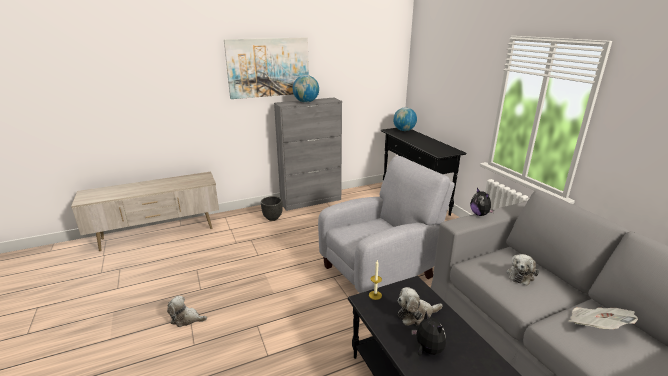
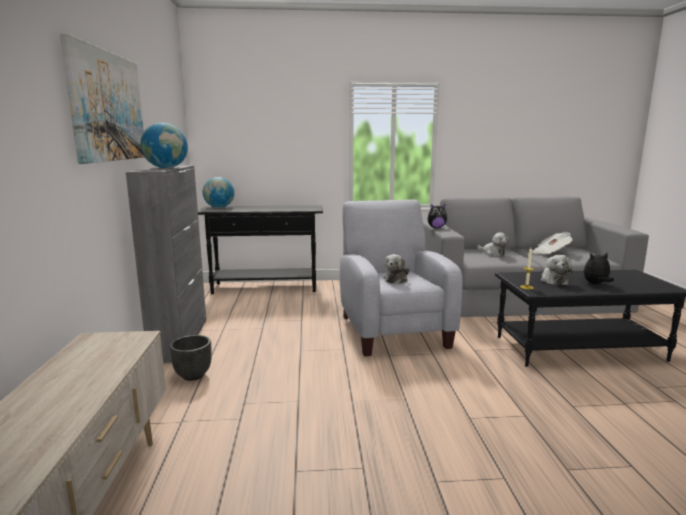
camera: 70 degrees left, 10 degrees down
(186, 319) = (441, 486): plush toy -> plush toy (396, 279)

